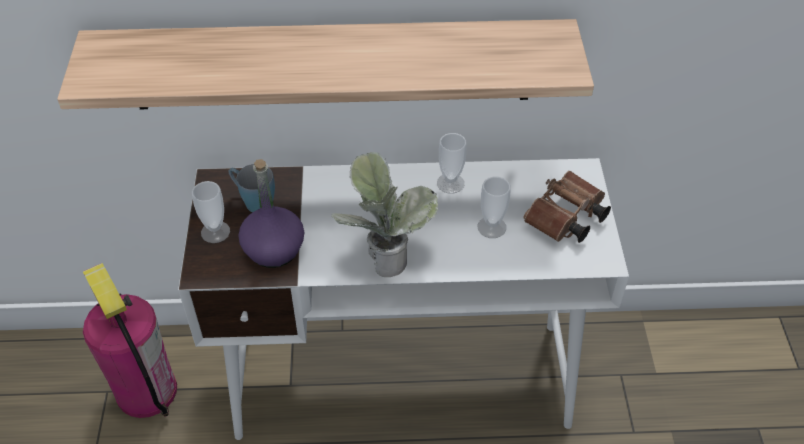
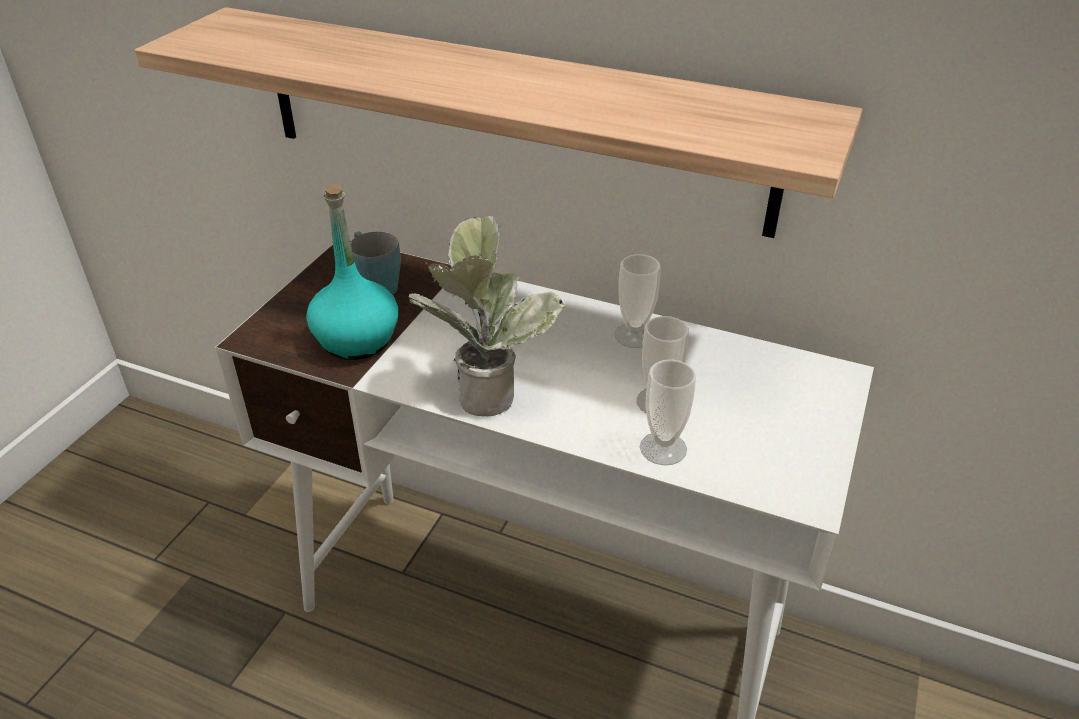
camera: 25 degrees right, 10 degrees down
(146, 391) = (246, 517): fire extinguisher -> none
(215, 232) = (306, 302): cup -> cup (663, 448)
(274, 249) = (357, 340): purple bottle -> turquoise bottle
(565, 220) = (775, 426): brown binoculars -> none

